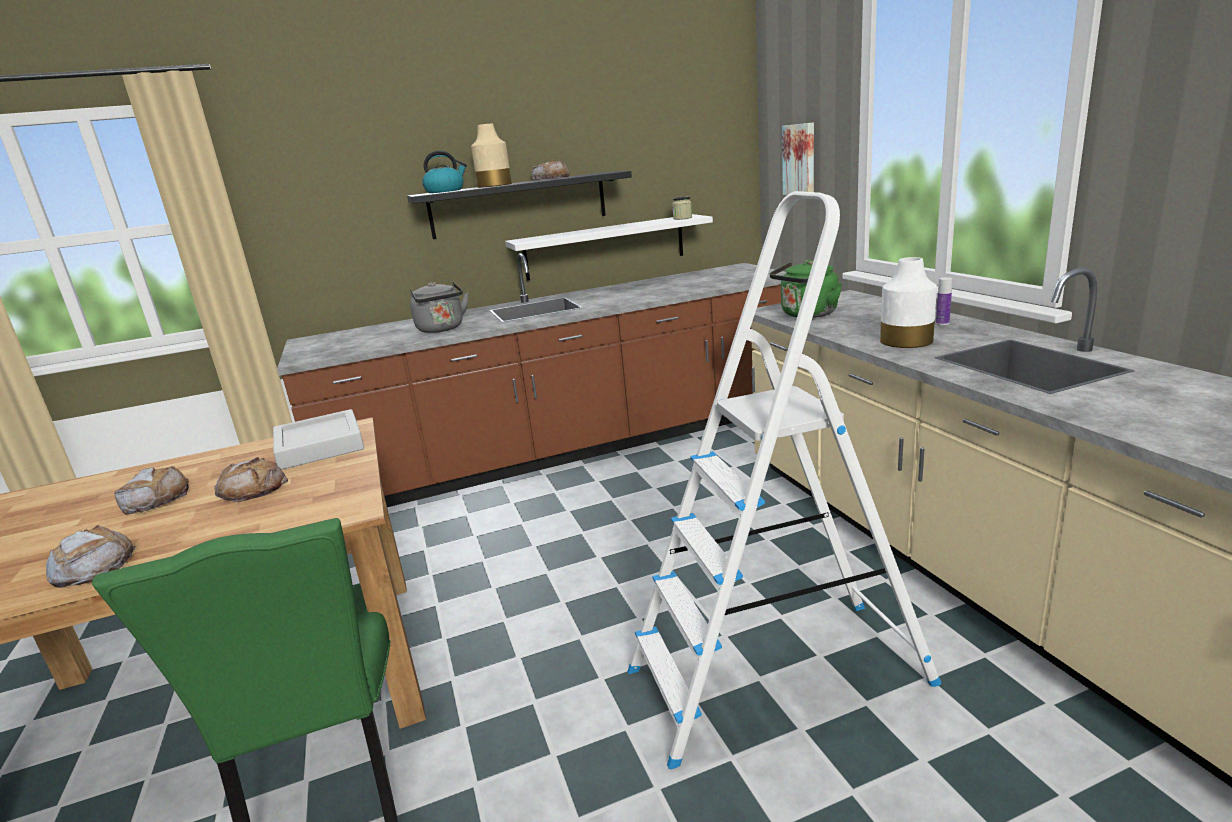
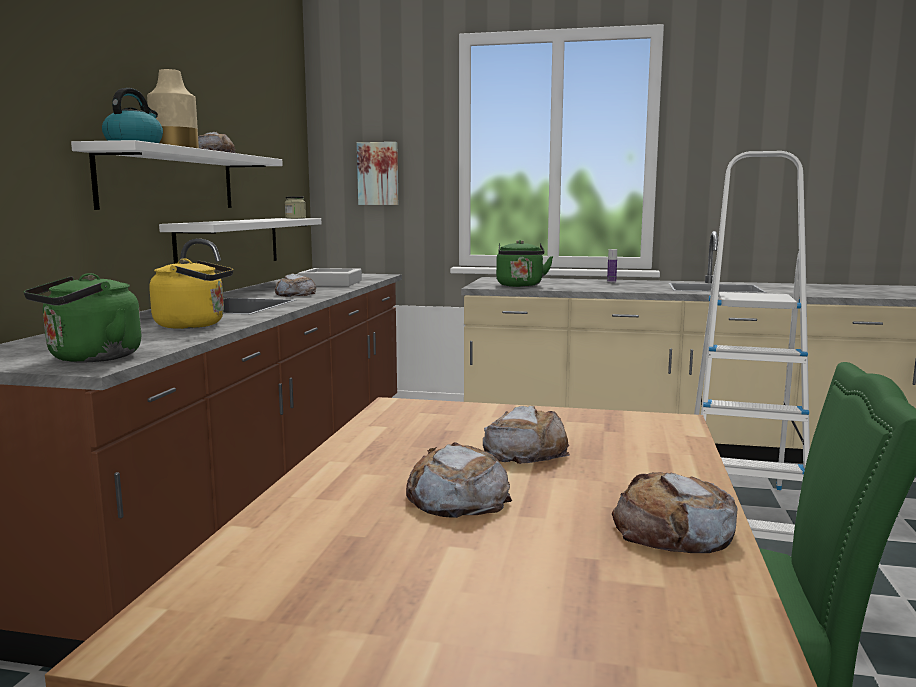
camera: 60 degrees left, 10 degrees down
(320, 446) = (436, 419): grey tray -> grey tray (330, 283)
(322, 351) = (90, 358): none -> green kettle
(442, 329) = (195, 325): grey kettle -> yellow kettle
(519, 205) = (170, 180): black shelf -> white shelf
(609, 299) = (295, 294): none -> bread
(906, 341) = (631, 287): white vase -> none

